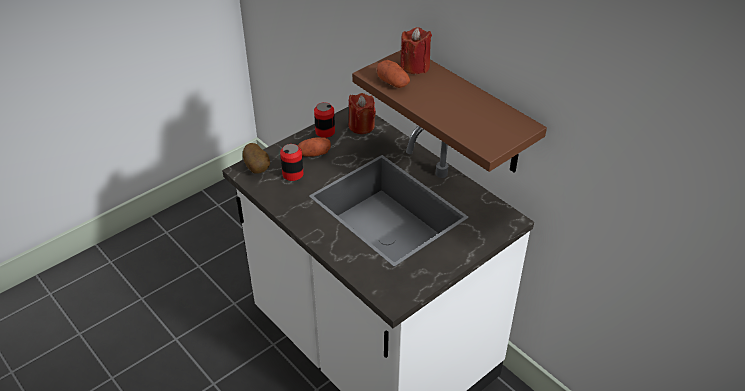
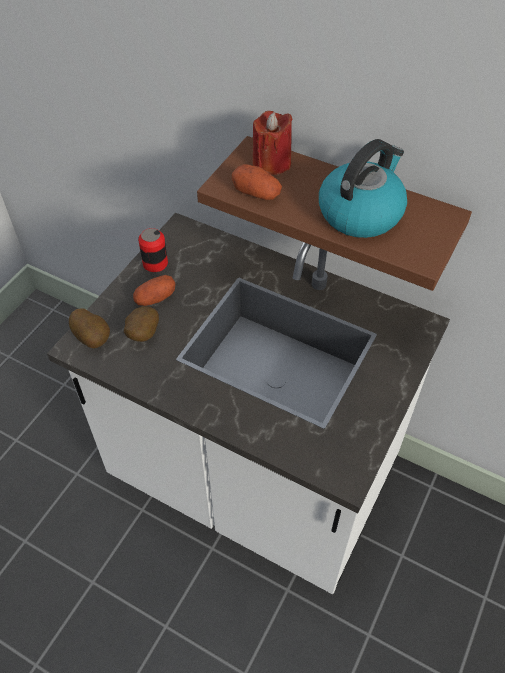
camera: 20 degrees left, 10 degrees up
(293, 174) = (142, 335): can -> potato
(361, 126) = (196, 244): red candle -> none
(461, 110) = (360, 213): none -> kettle

